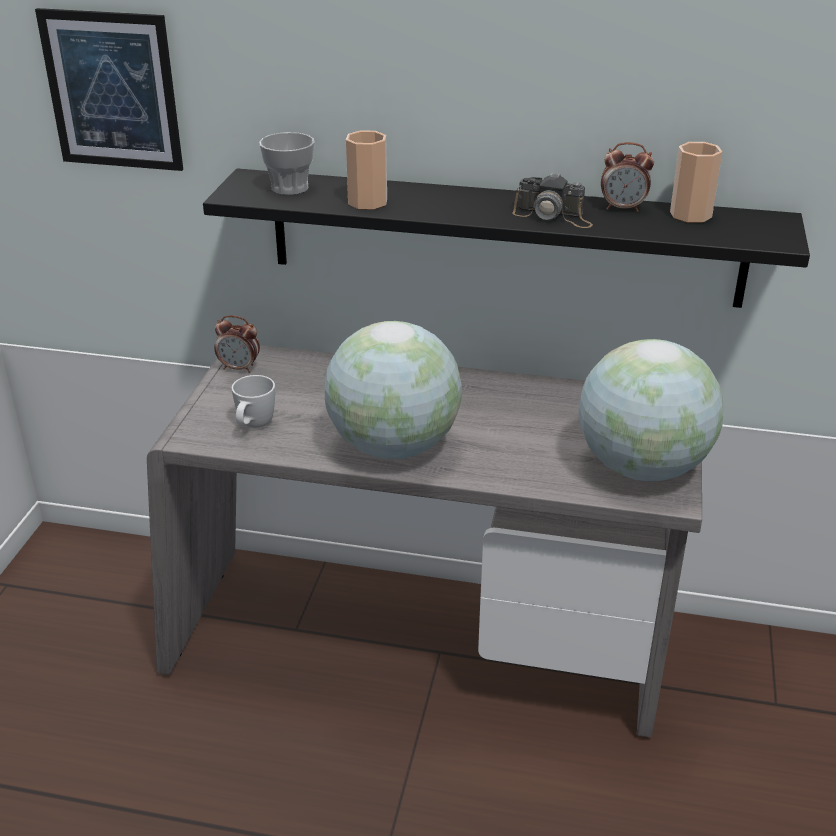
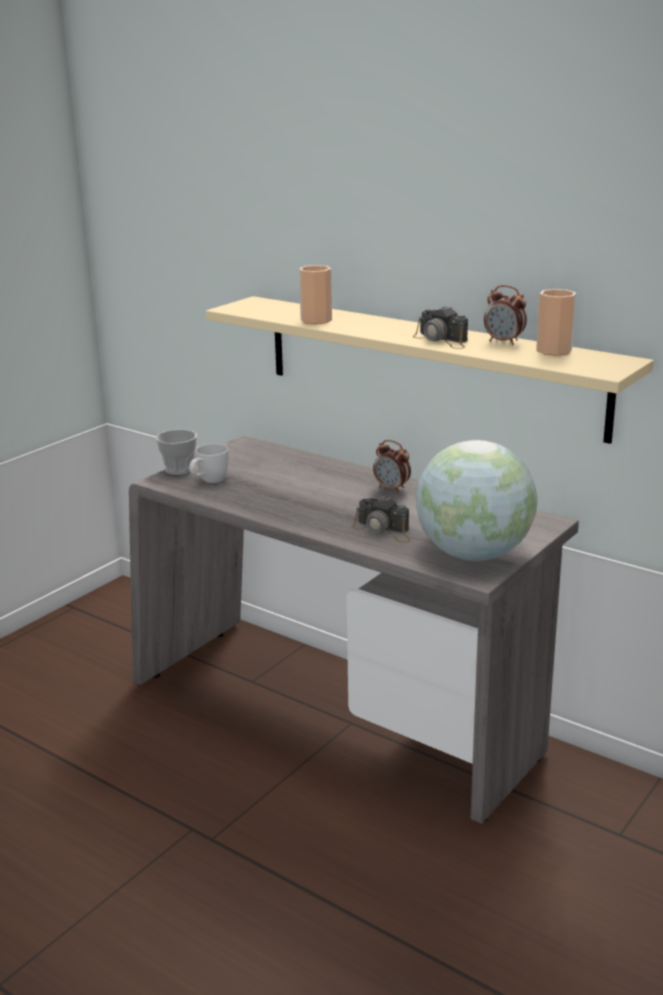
camera: 25 degrees right, 10 degrees down
(112, 91) = (181, 234): picture -> none
(239, 368) = (232, 450): alarm clock -> alarm clock (392, 488)
(290, 188) = (273, 308): cup -> cup (179, 470)
(393, 446) = (295, 509): globe -> none
(503, 237) = (429, 365): black shelf -> beige shelf
(519, 455) = (383, 530): none -> camera

